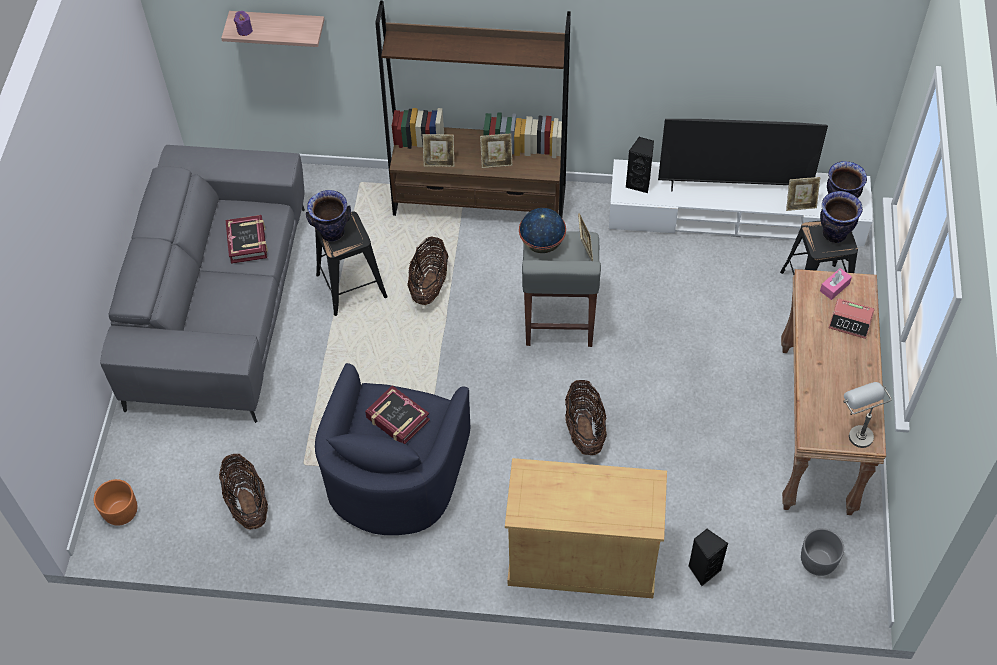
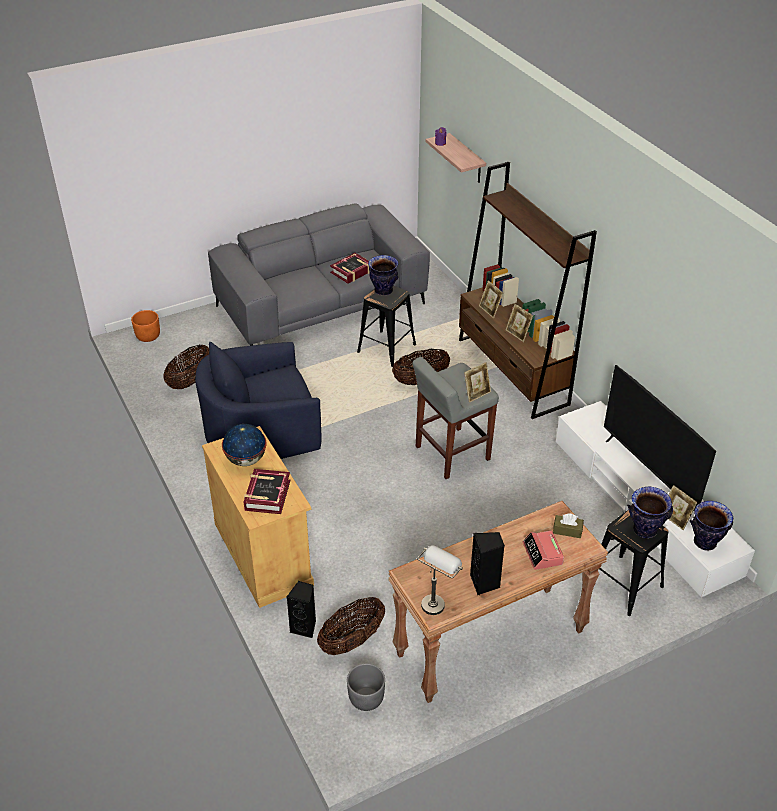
camera: 55 degrees right, 15 degrees down
(397, 419) = (274, 387): book -> book (267, 495)
(542, 244) = (459, 373): globe -> globe (245, 460)
(584, 430) = (371, 507): basket -> basket (352, 640)
(639, 183) = (594, 422): black speaker -> black speaker (485, 583)
(834, 287) = (567, 530): pink tissue box -> brown tissue box

